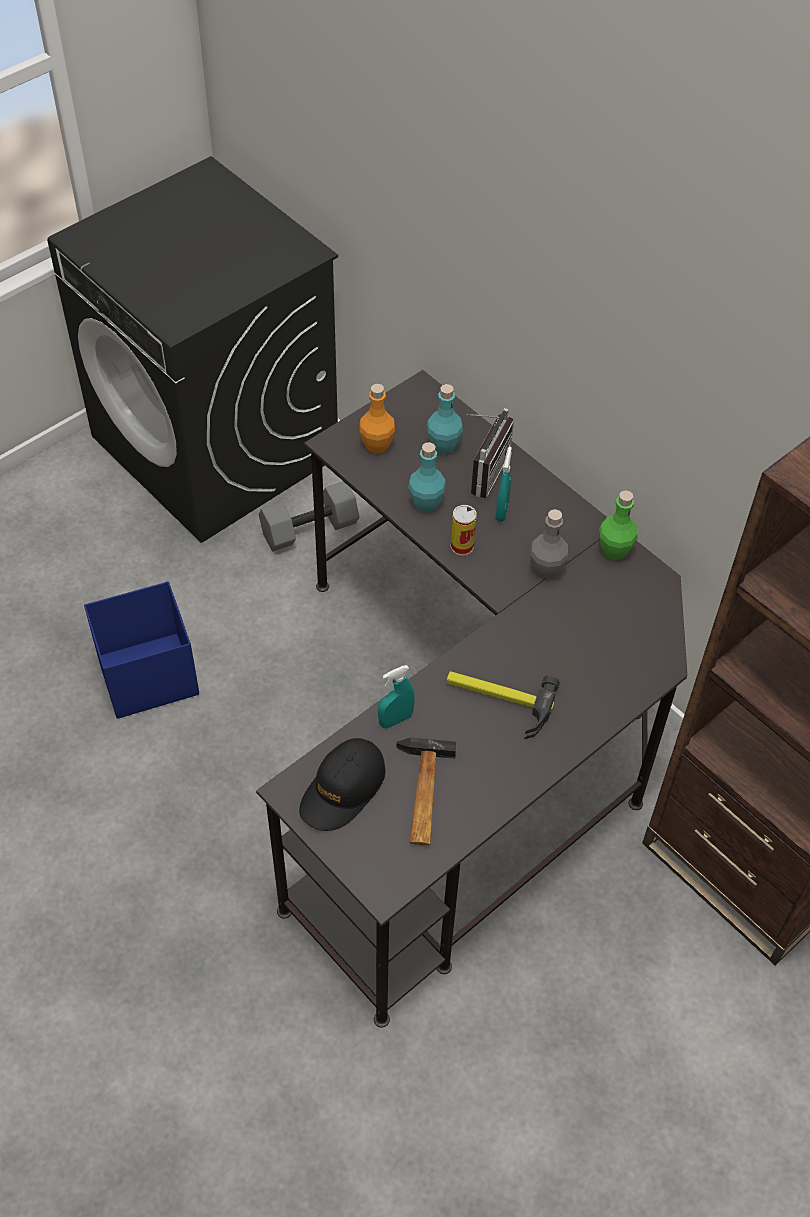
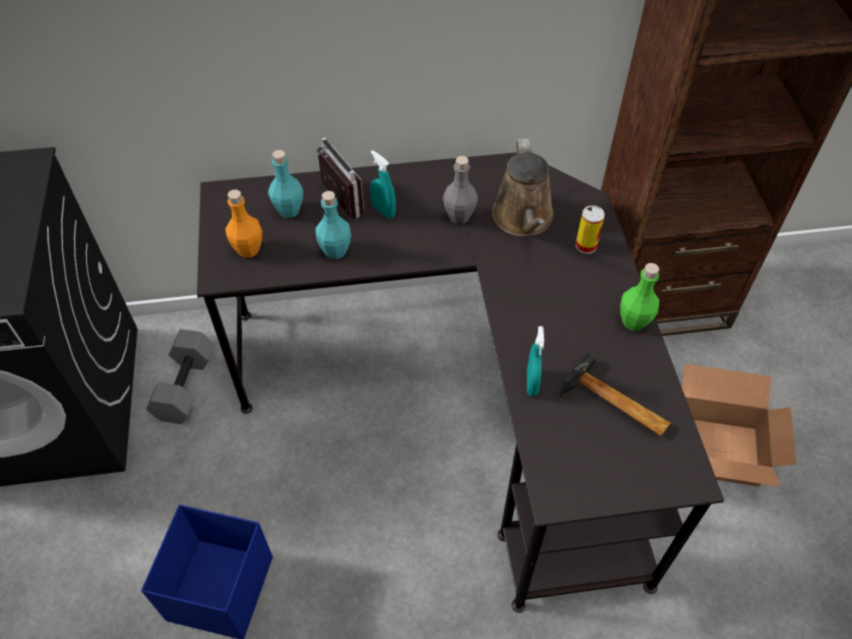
camera: 55 degrees left, 0 degrees up
(343, 790) = (577, 457): black cap -> none
(462, 546) = (396, 252): can -> can (586, 245)
(498, 700) = (558, 308): hammer -> none
(587, 621) = (523, 219): none -> brown watering can
(587, 1016) = (715, 451): none -> cardboard box
(614, 551) = (473, 172): green bottle -> green bottle (633, 321)

